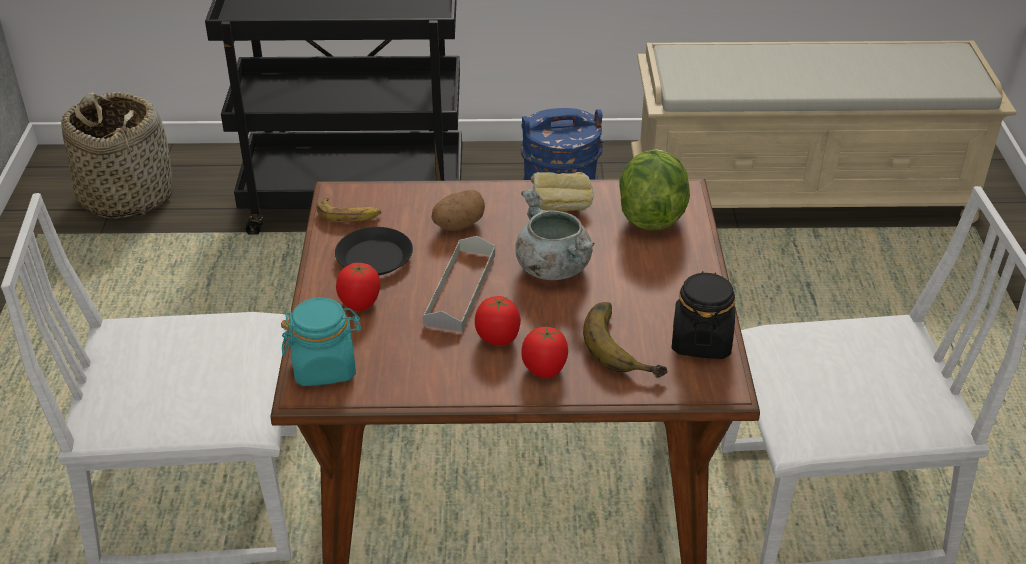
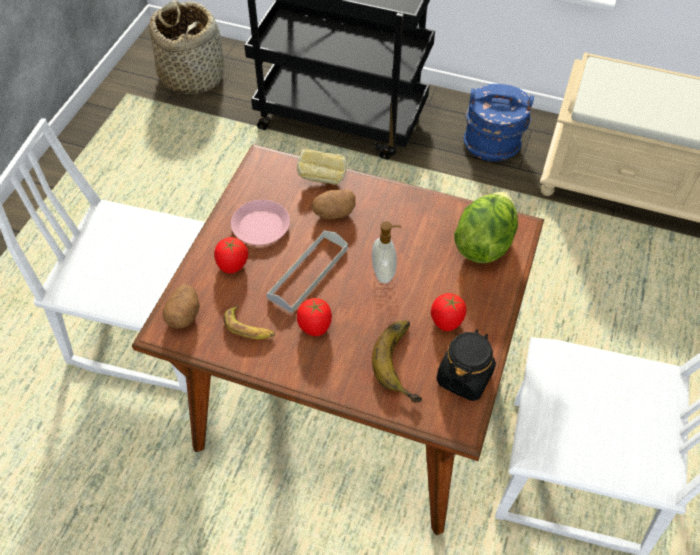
camera: 20 degrees right, 15 degrees up
(325, 367) = (184, 315): turquoise jar -> potato
(349, 215) = (260, 182): banana -> banana (249, 328)
(375, 257) = (261, 226): black plate -> pink plate
(544, 369) = (335, 366): tomato -> tomato (446, 321)
(552, 267) = (384, 273): grey cooking pot -> soap dispenser
(560, 208) = (416, 218): bread -> bread (321, 178)

